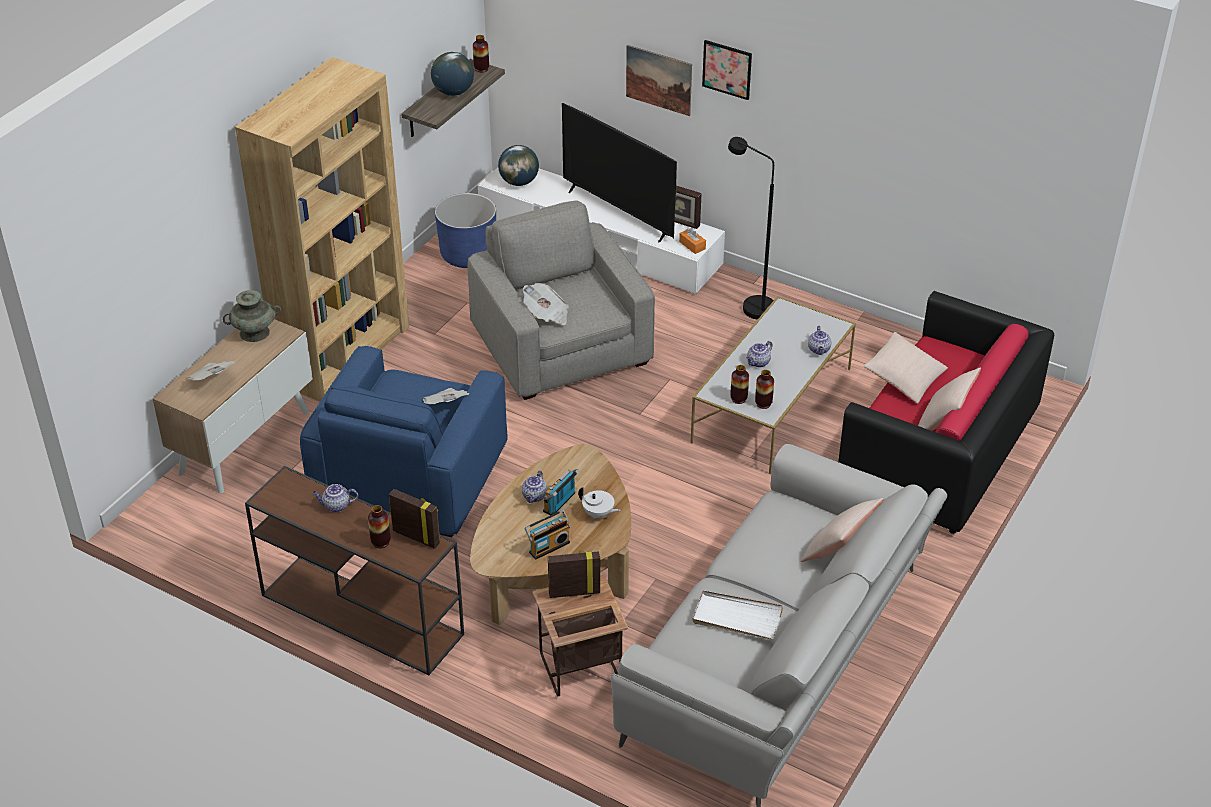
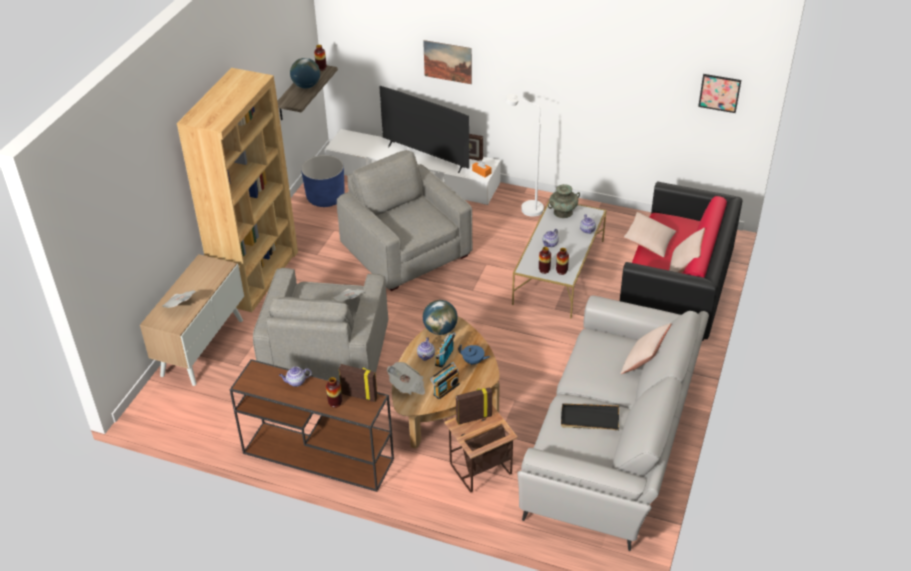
camera: 10 degrees left, 0 degrees up
(255, 333) = (202, 269): turquoise vase -> turquoise vase (563, 212)
(410, 476) = (326, 354): blue armchair -> grey armchair
(519, 182) = (352, 144): globe -> globe (440, 329)
(546, 314) = (400, 230): newspaper -> newspaper (407, 386)
(598, 514) = (473, 361): white teapot -> blue teapot
(727, 69) = (497, 49): picture -> picture (719, 93)
(737, 618) = (589, 419): white tray -> black tray
(751, 305) = (526, 208): black floor lamp -> white floor lamp

